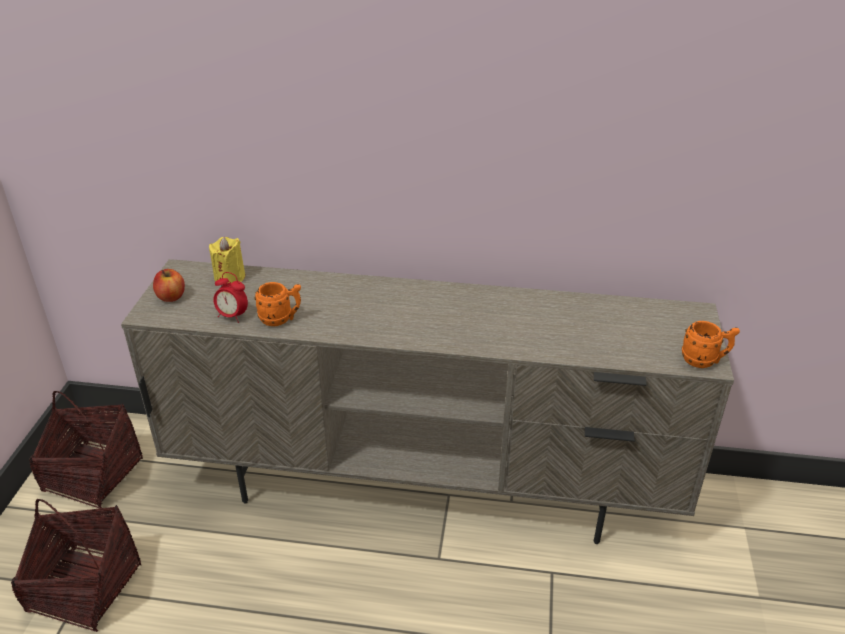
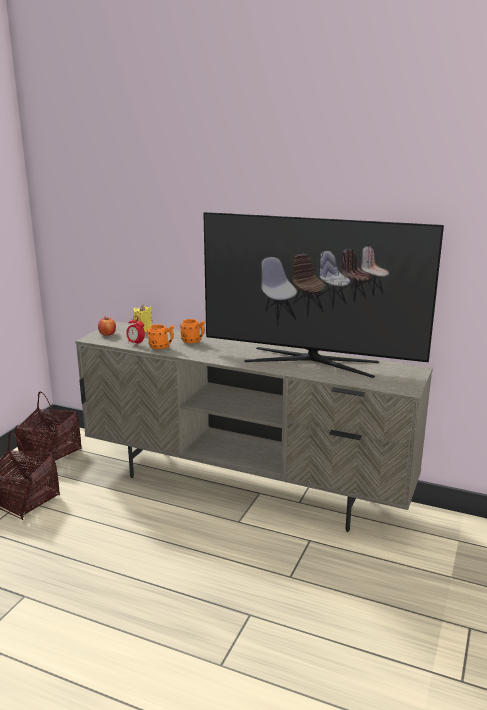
camera: 15 degrees right, 15 degrees down
(536, 318) = (311, 361): none -> television
(704, 361) = (406, 388): orange mug -> orange mug (193, 342)

